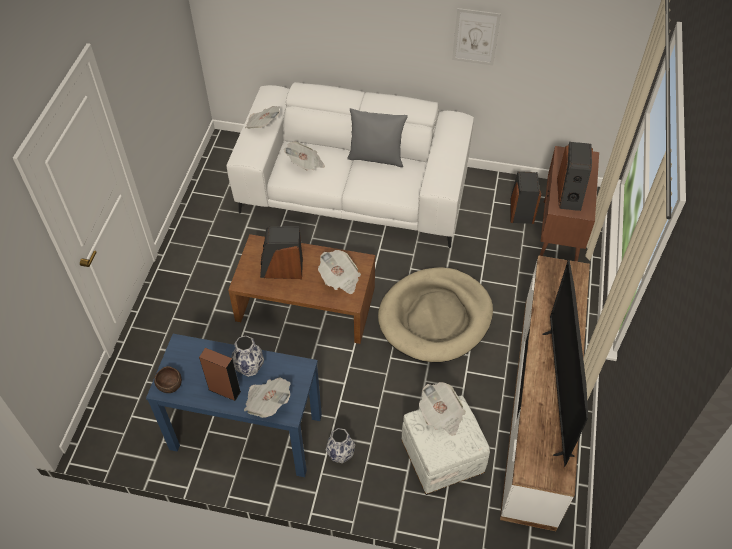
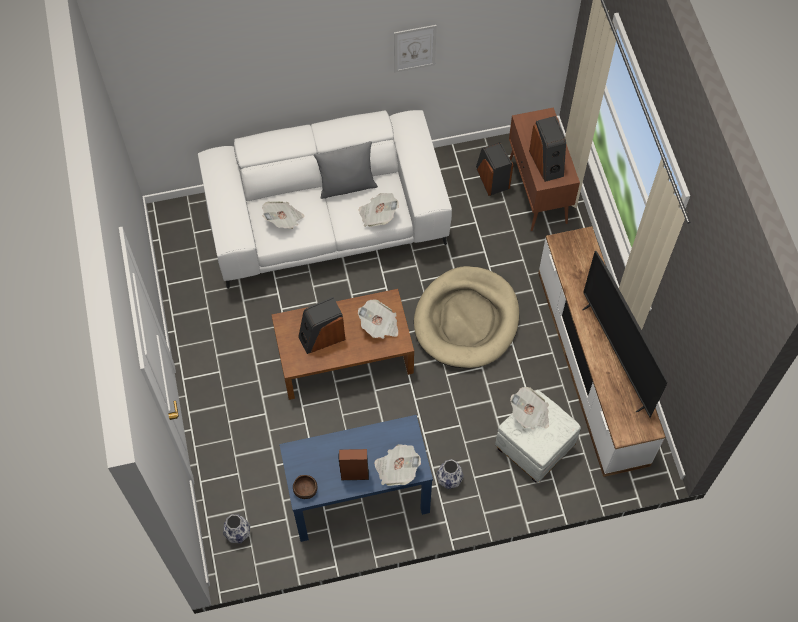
camera: 25 degrees left, 10 degrees up
(249, 368) = (363, 446): vase -> vase (238, 534)
(263, 125) = (228, 198): newspaper -> newspaper (378, 215)

